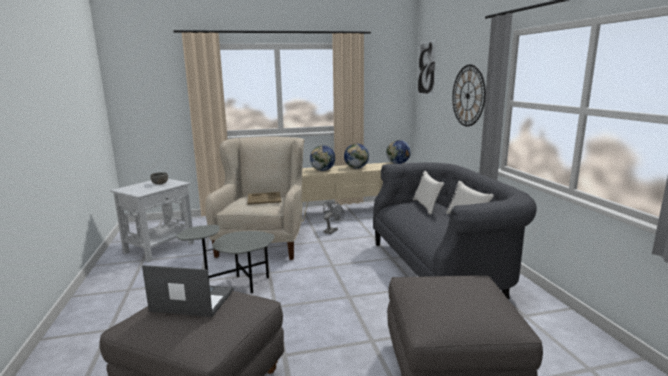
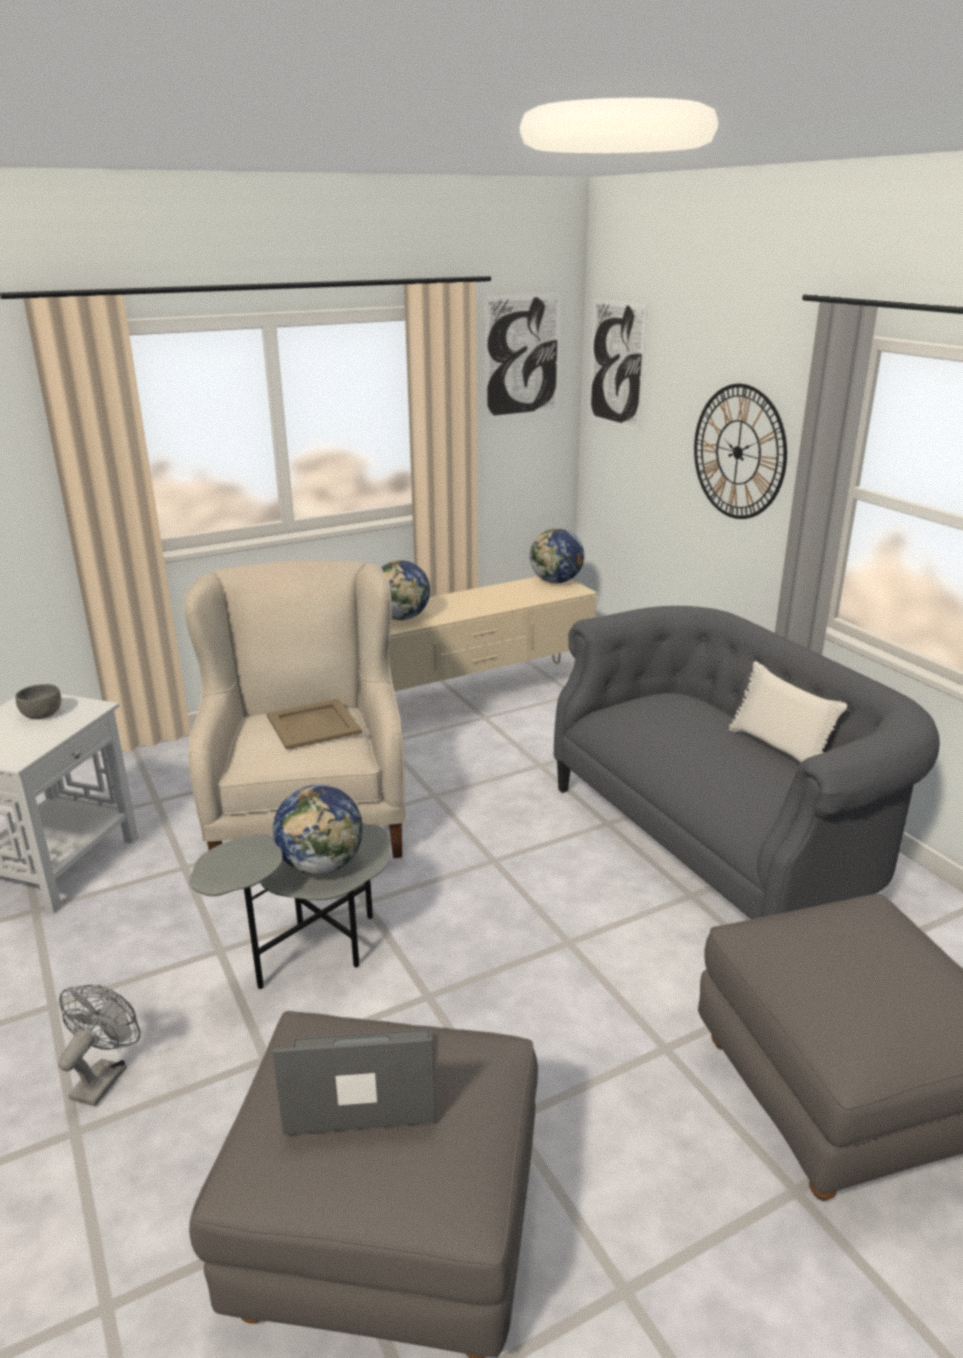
camera: 15 degrees left, 10 degrees up
(331, 230) = (445, 759): grey fan -> grey fan (104, 1076)
(356, 168) = (474, 604): globe -> globe (322, 865)
(386, 66) = (522, 356): none -> picture
(426, 206) = (680, 713): white pillow -> none

